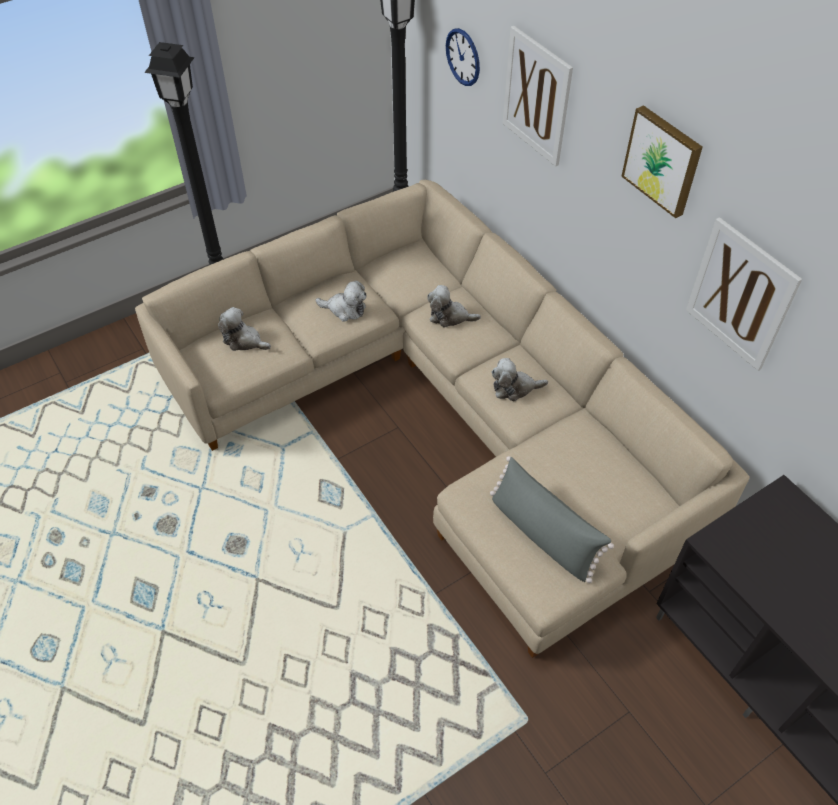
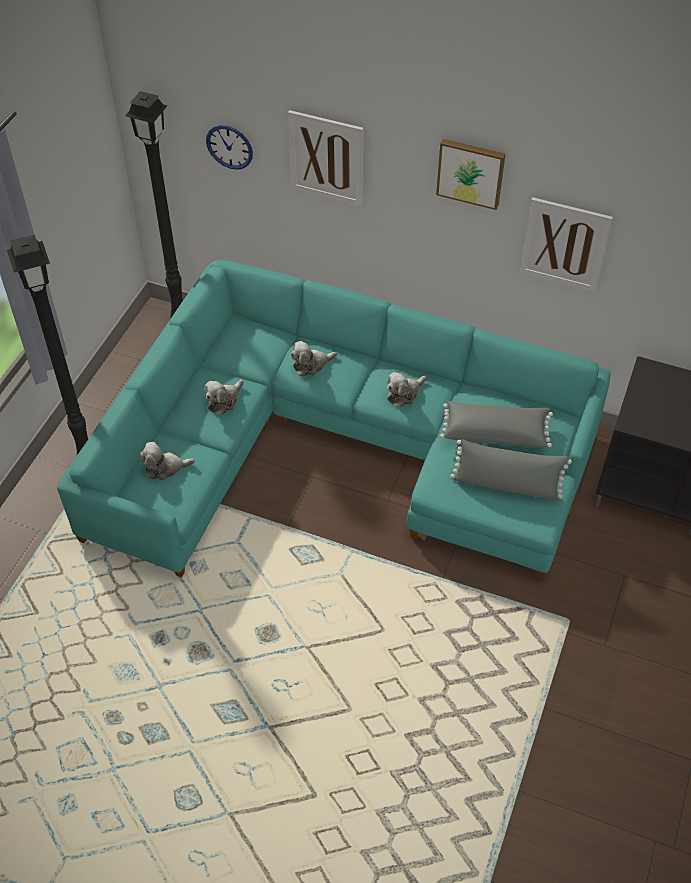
camera: 35 degrees left, 0 degrees up
(345, 309) = (224, 400): plush toy -> plush toy turned 150 degrees clockwise
(443, 412) = (338, 447): beige sofa -> turquoise sofa
(574, 474) = (495, 432): none -> grey pillow

